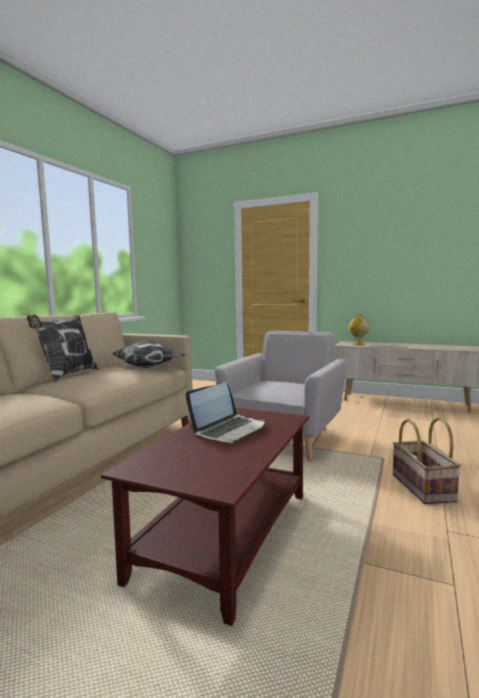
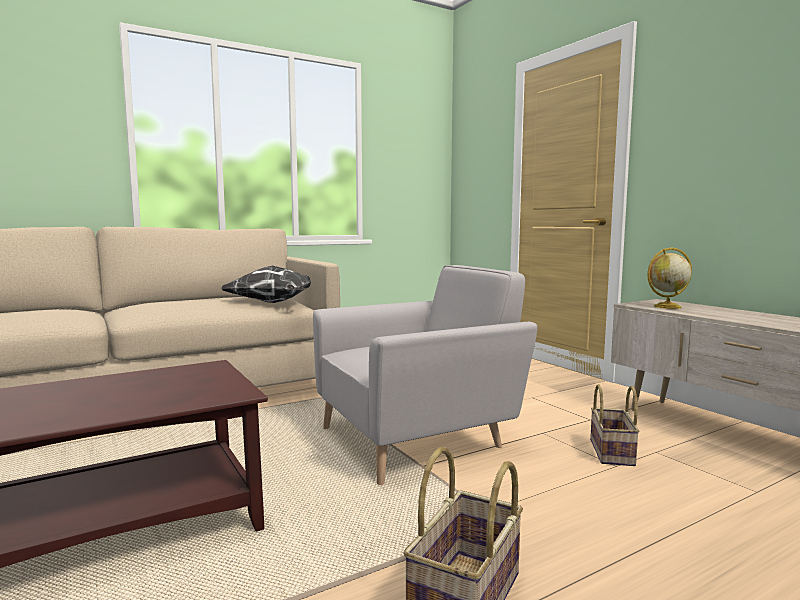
camera: 35 degrees right, 0 degrees up
(67, 375) = (174, 299): pillow -> none
(229, 430) = (129, 389): laptop -> none
(369, 420) = (613, 453): none -> basket

